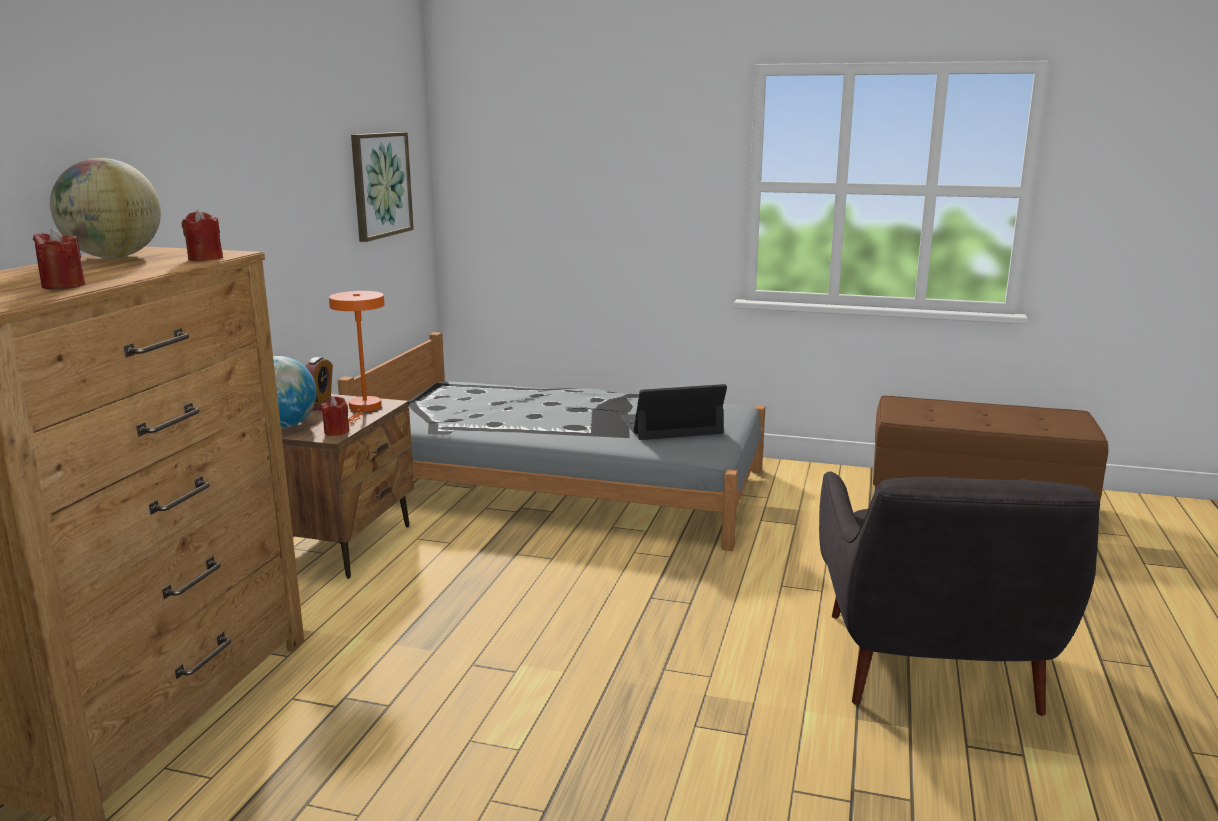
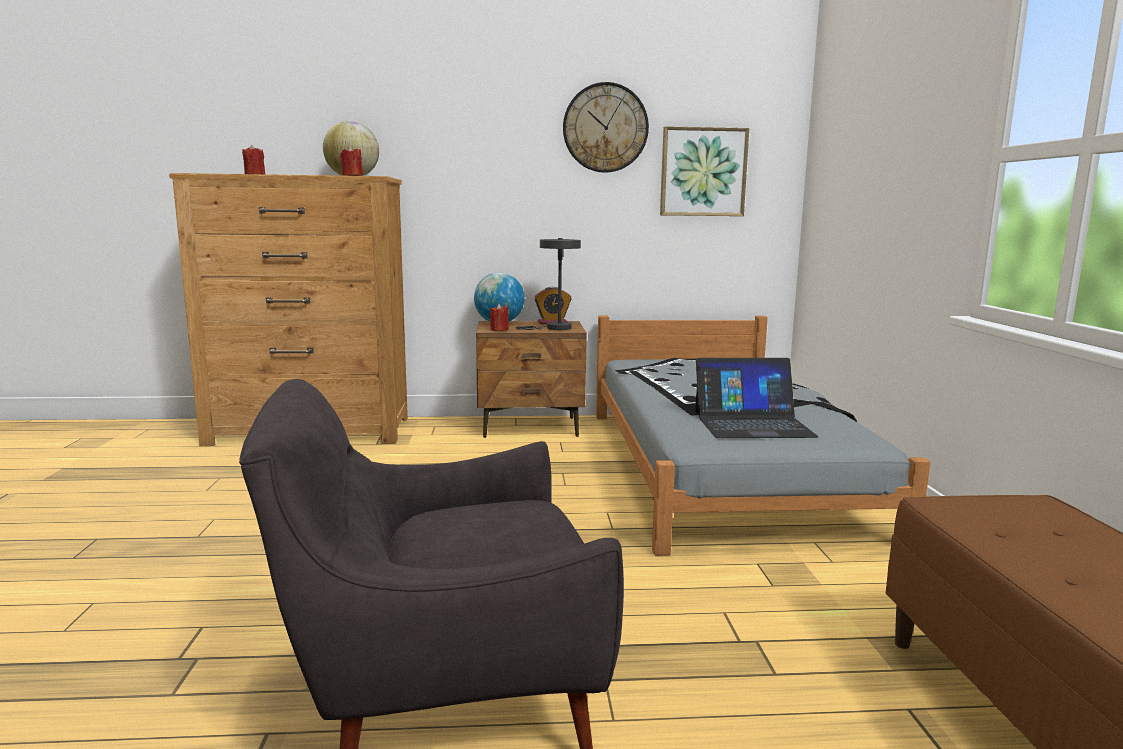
camera: 70 degrees right, 5 degrees down
(310, 139) = (605, 128): none -> wall clock
(364, 408) = (554, 328): orange table lamp -> grey table lamp
(670, 425) = (752, 424): laptop -> laptop turned 120 degrees clockwise

